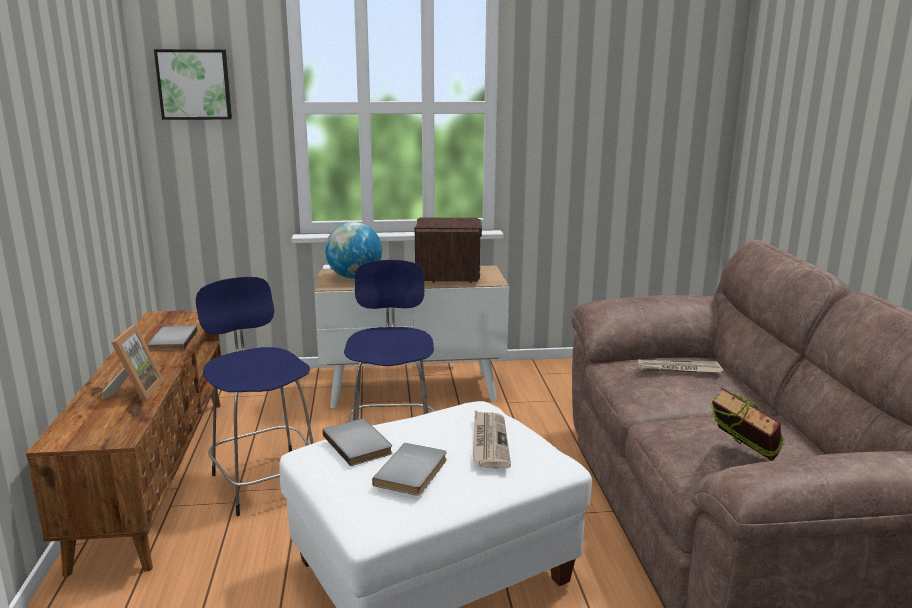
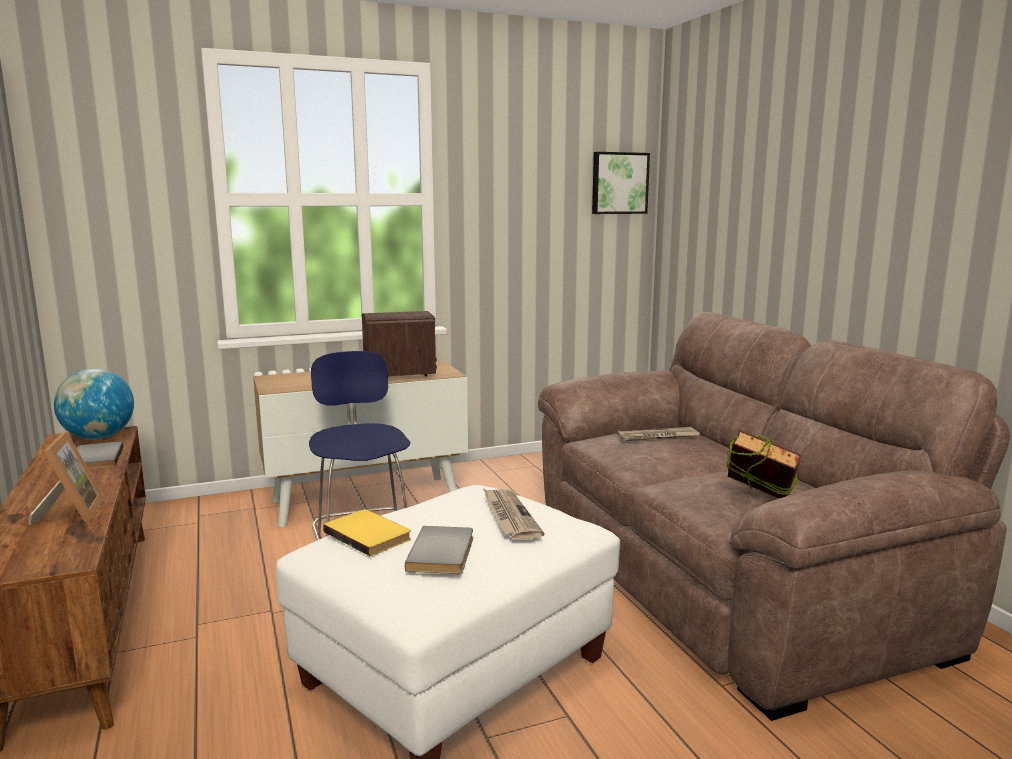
camera: 15 degrees left, 5 degrees down
(194, 84) = (96, 173): picture -> picture (619, 183)
(265, 480) = (226, 608): blue stool -> none
(354, 277) = (298, 380): globe -> globe (99, 438)
(359, 444) = (370, 535): grey book -> yellow book

